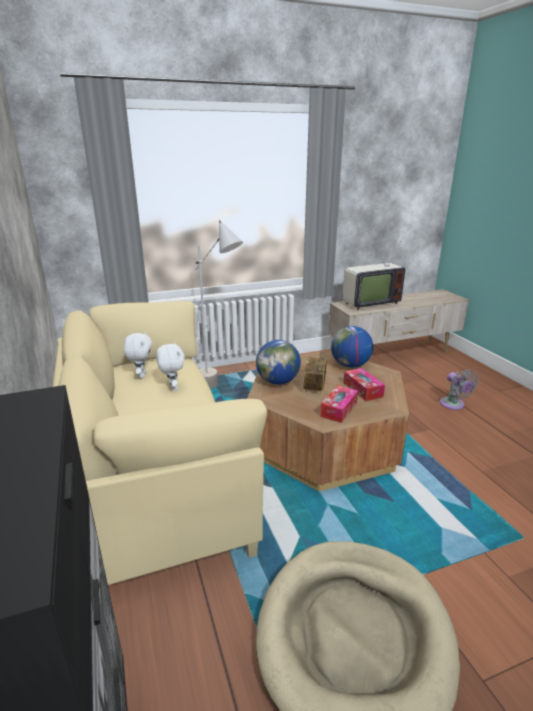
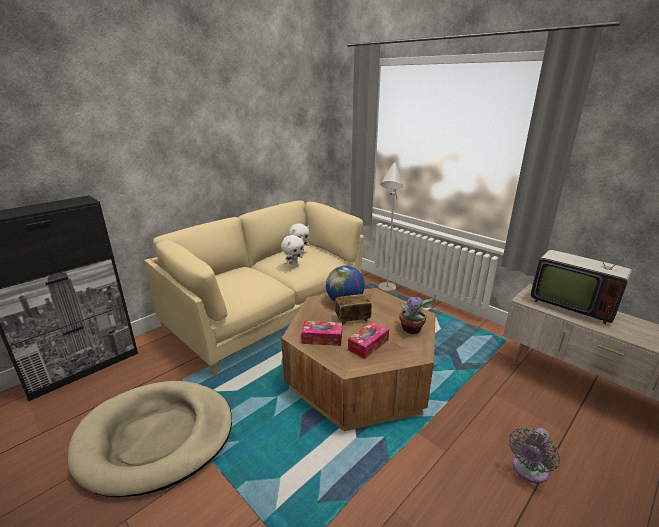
camera: 65 degrees right, 0 degrees up
(350, 365) = (412, 329): globe -> potted plant

